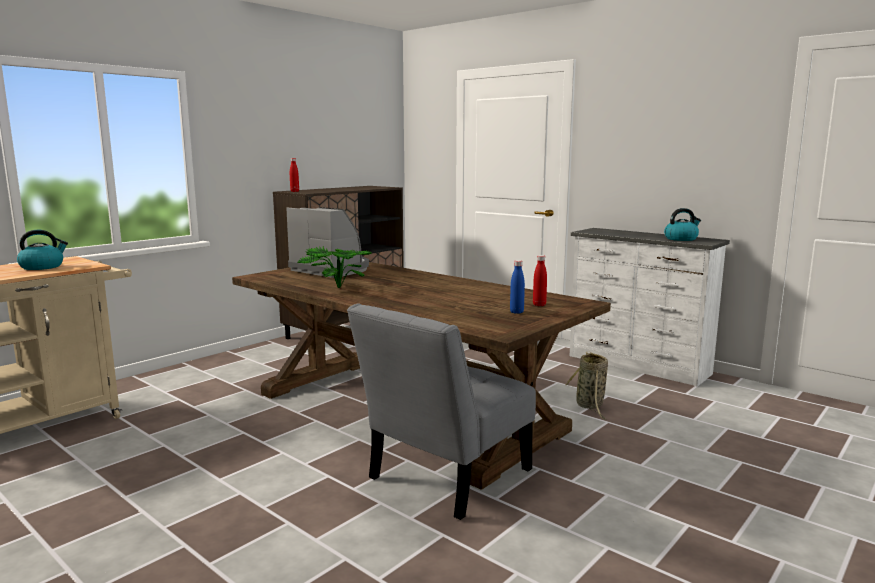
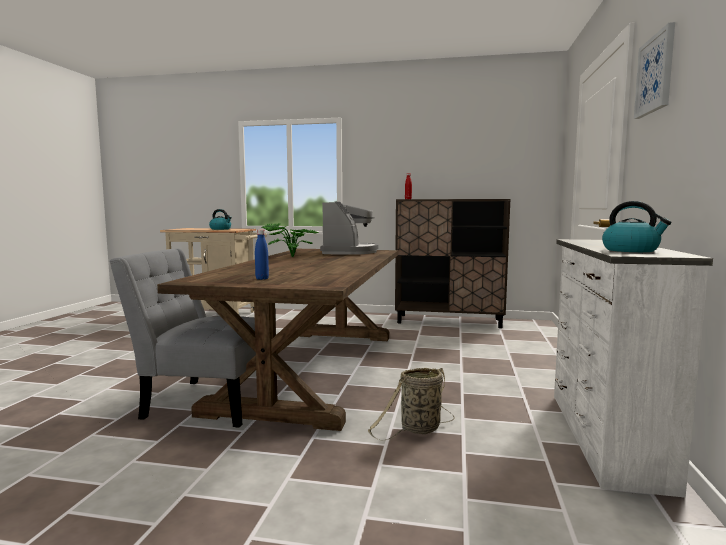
camera: 60 degrees right, 5 degrees down
(539, 305) = (298, 280): red bottle -> none
(625, 112) = (655, 74): none -> picture

